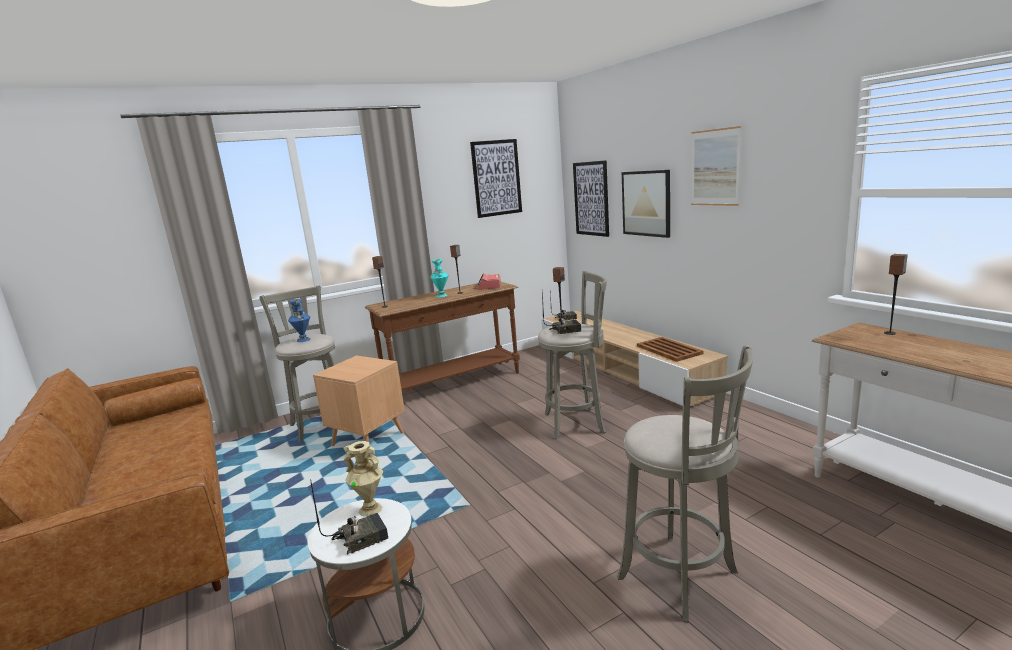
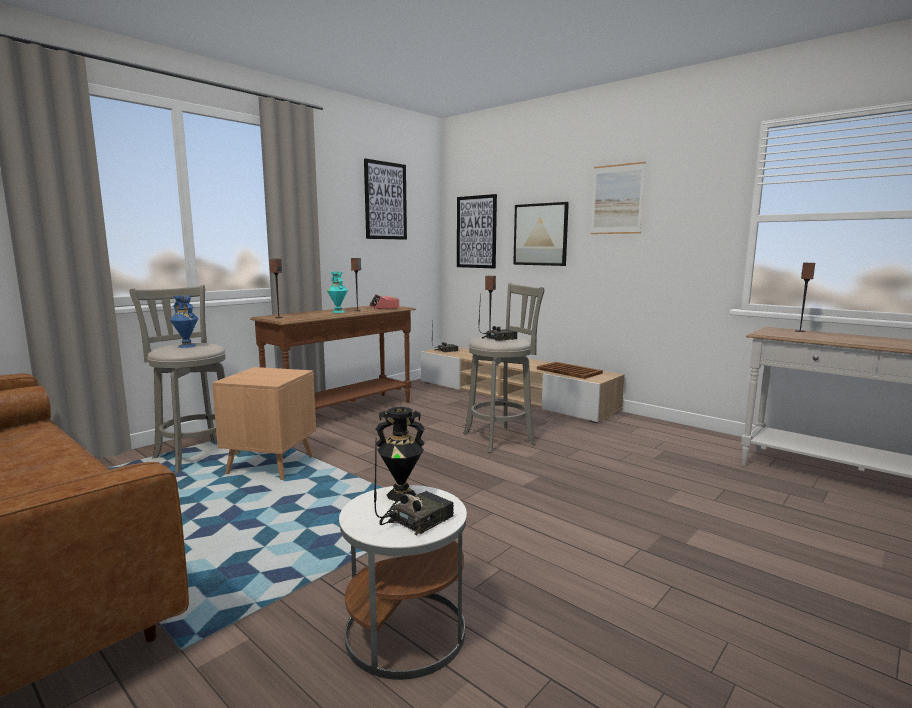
camera: 20 degrees left, 5 degrees down
(371, 509) = (401, 494): beige vase -> black vase
(682, 578) = (701, 551): grey stool -> none

